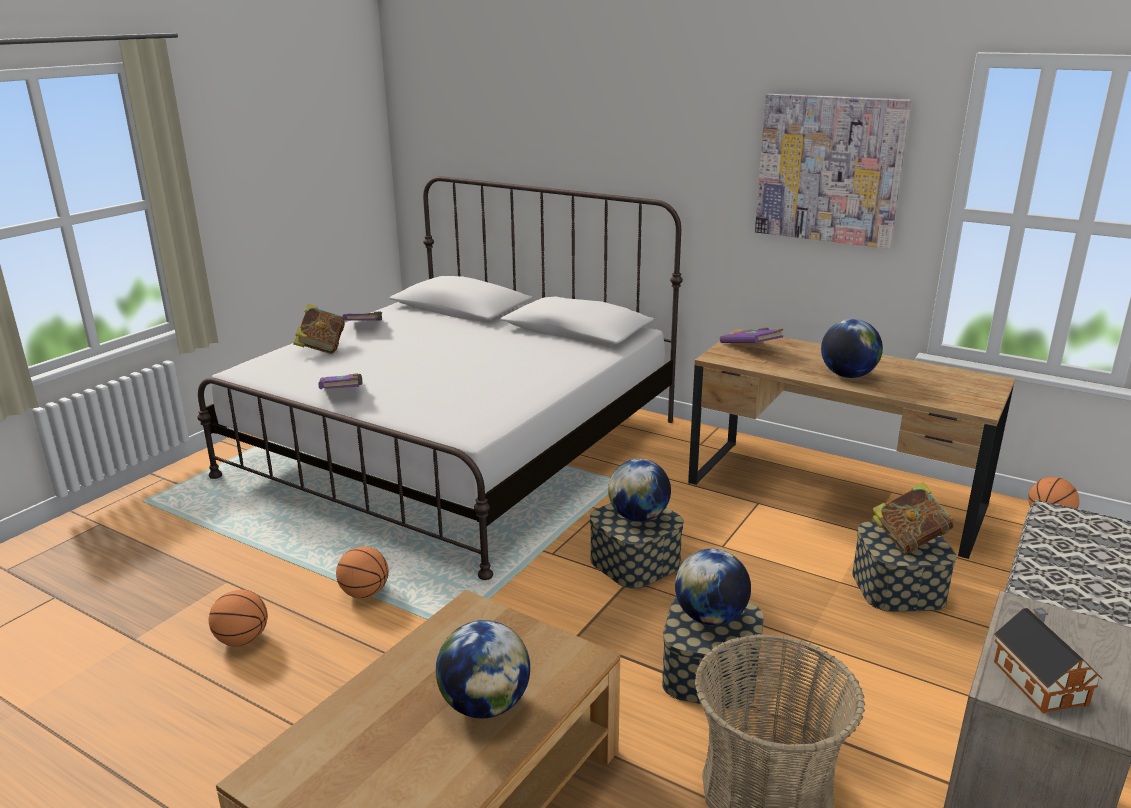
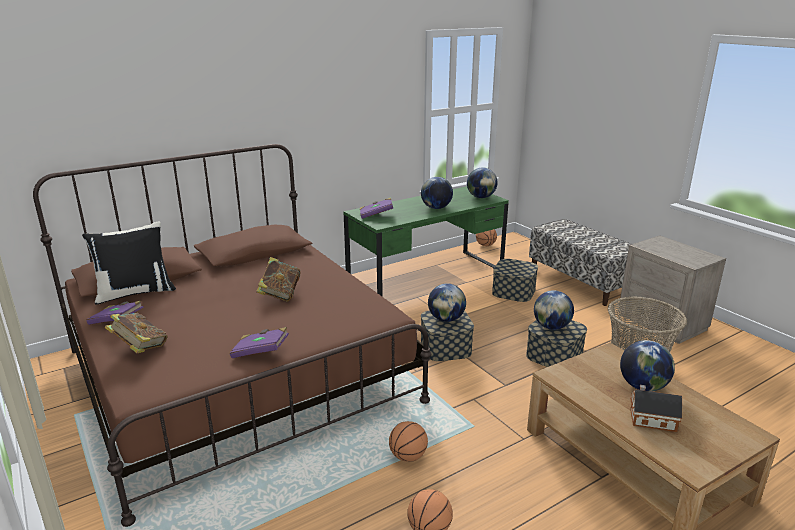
camera: 65 degrees left, 0 degrees up
(427, 315) = (135, 292): none -> black pillow
(456, 447) = (238, 375): white bed -> brown bed
(829, 169) = (368, 102): picture -> none
(834, 494) = (426, 277): brown desk -> green desk
(909, 540) = (515, 266): book -> book (280, 294)
(966, 396) = (481, 197): none -> globe
(1038, 680) = (687, 257): toy house -> toy house (650, 419)

